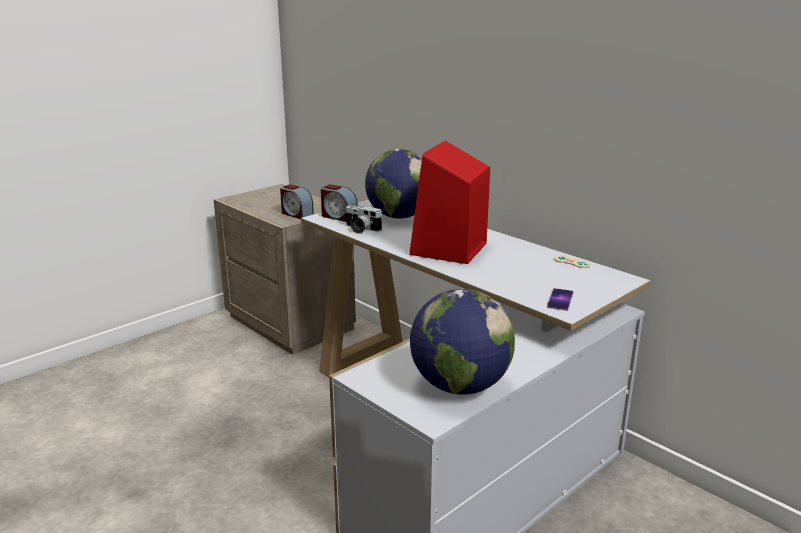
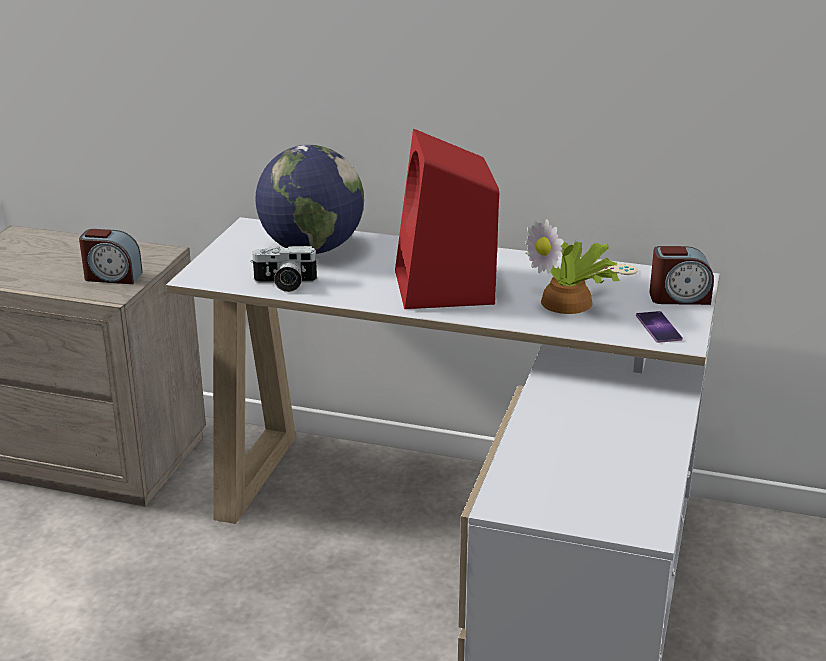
camera: 30 degrees left, 5 degrees up
(338, 216) = (223, 269): alarm clock -> alarm clock (679, 297)
(460, 386) = (628, 476): globe -> none
(518, 273) = (570, 302): none -> potted plant

